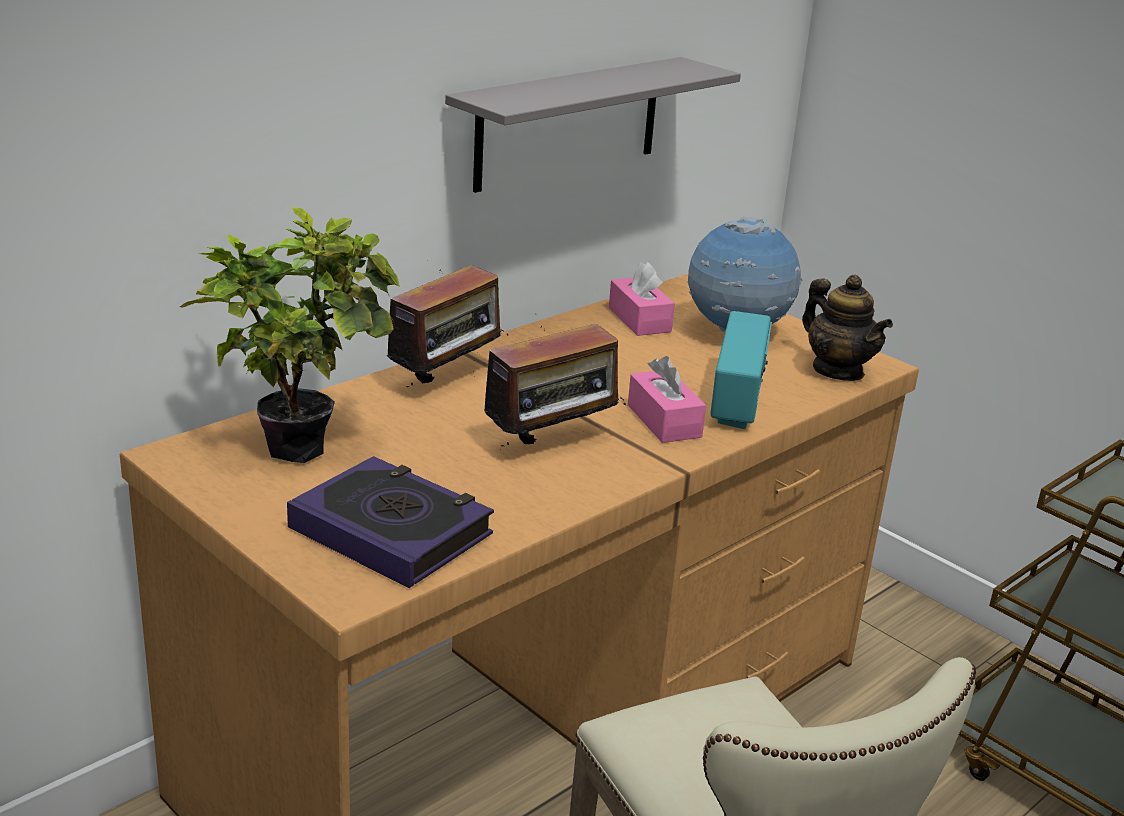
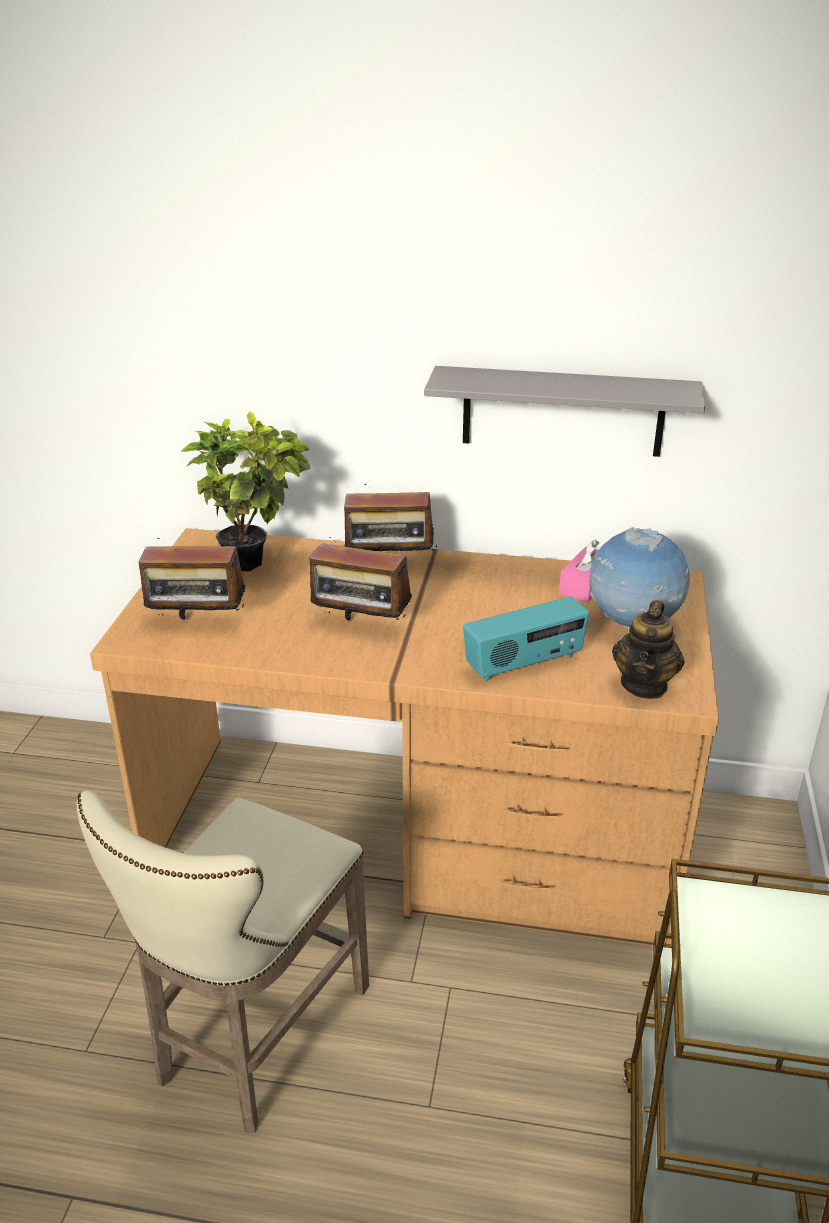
camera: 55 degrees right, 5 degrees up
(391, 532) = (198, 624): book -> radio
(664, 421) = (449, 649): pink tissue box -> none

